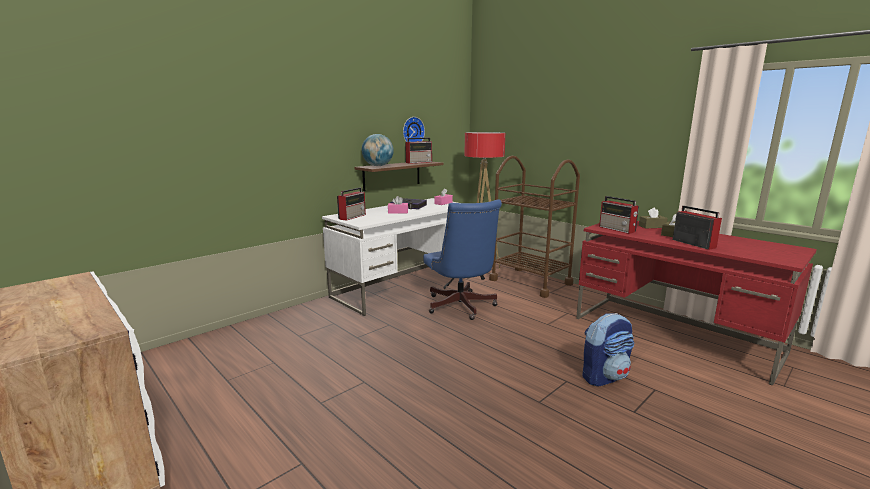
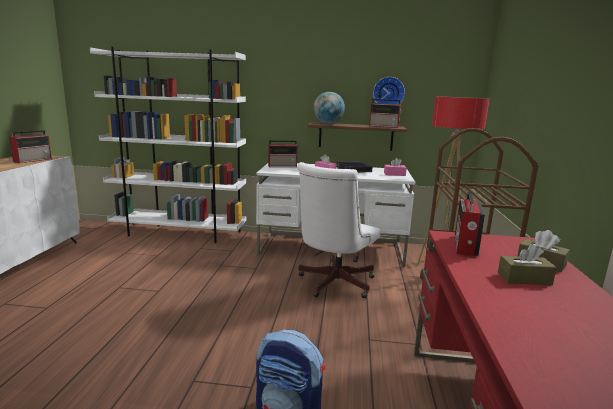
camera: 50 degrees right, 0 degrees up
(235, 335) = (179, 233): none -> white bookcase
(461, 307) = (333, 284): blue office chair -> white office chair
(692, 243) = (496, 299): radio -> radio (33, 160)

